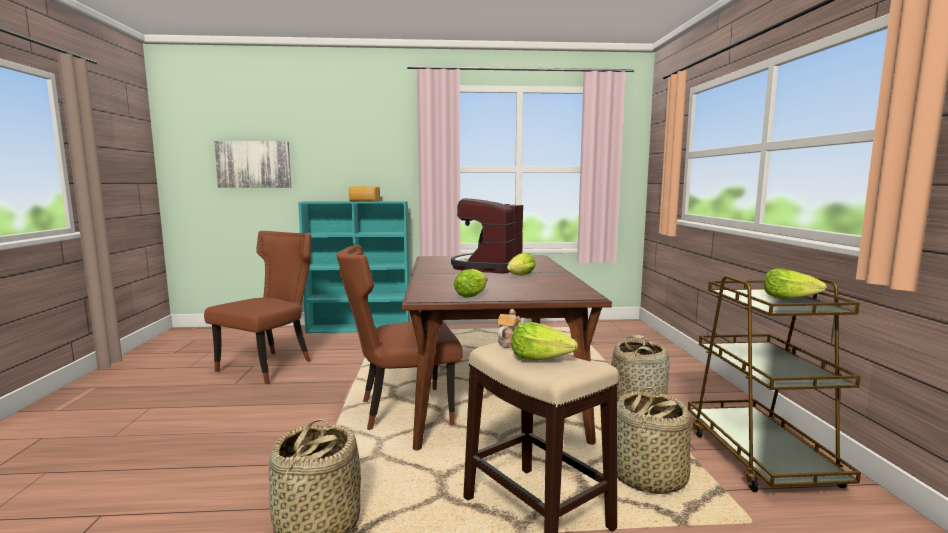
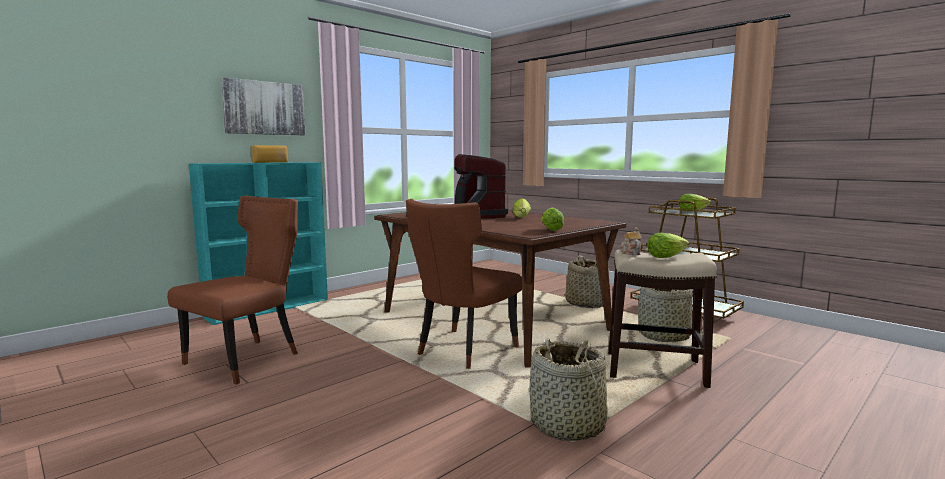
camera: 40 degrees left, 0 degrees up
(254, 164) = (109, 114): picture -> picture (264, 108)
(270, 366) = (248, 359): brown chair -> brown chair turned 45 degrees clockwise

